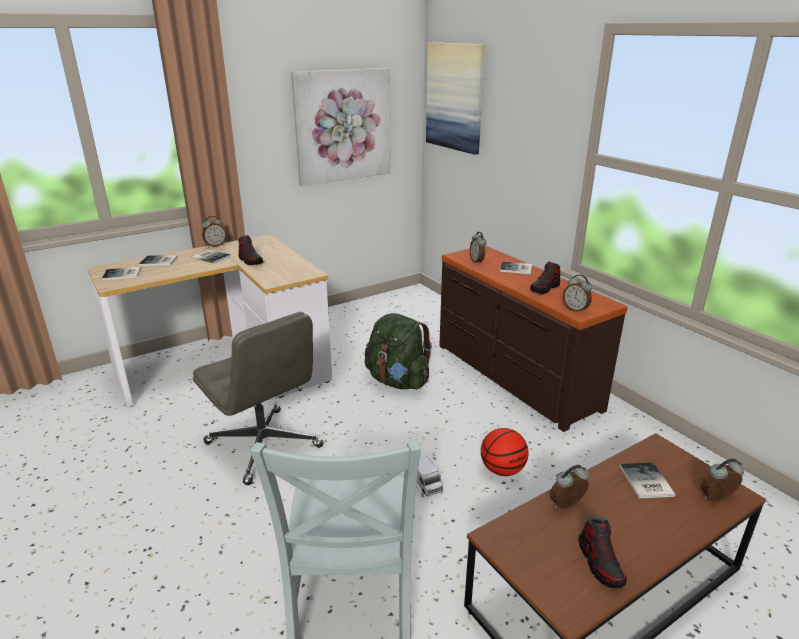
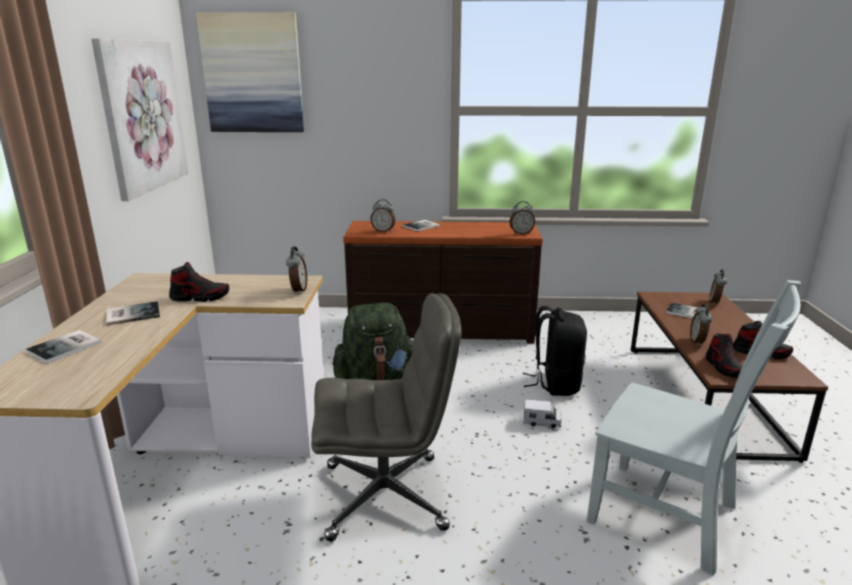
camera: 55 degrees left, 5 degrees down
(122, 274) = (56, 380): book -> none
(215, 245) = (95, 304): alarm clock -> alarm clock (298, 290)
(502, 470) = (555, 383): basketball -> black backpack
(545, 288) = (472, 230): shoe -> shoe (724, 368)

